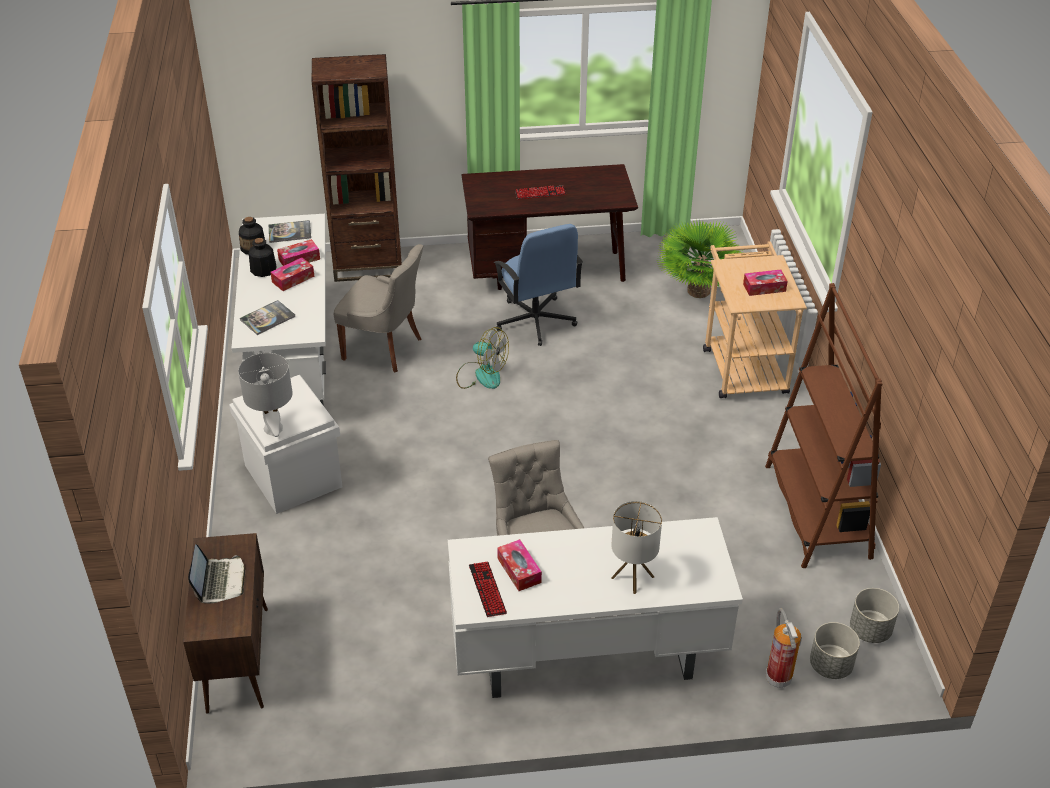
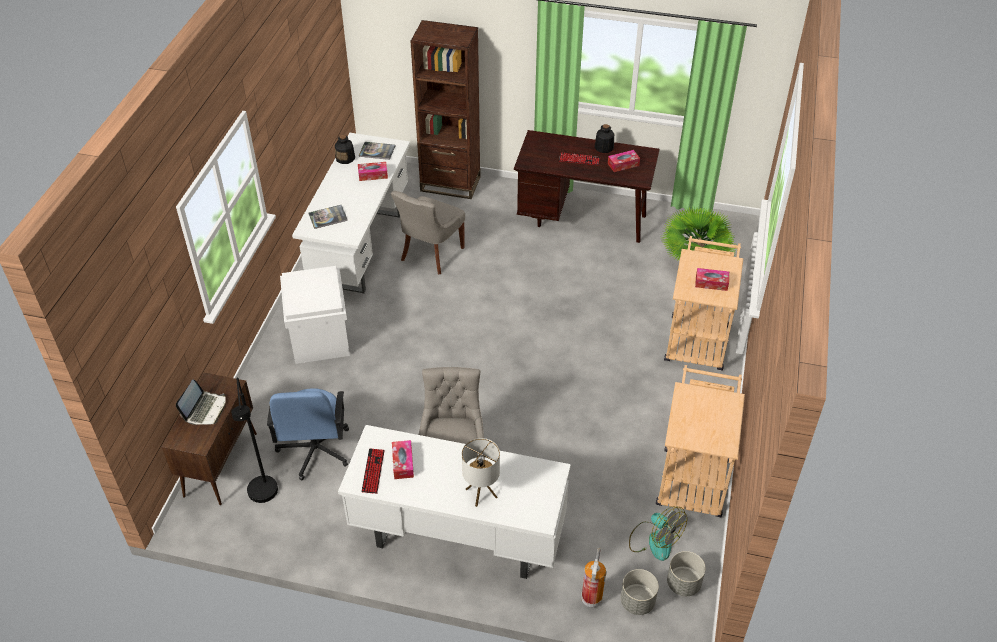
camera: 20 degrees right, 5 degrees up
(263, 270) = (343, 177): bottle -> bottle (604, 147)
(273, 429) = (297, 304): grey table lamp -> none
(293, 279) = (360, 190): tissue box -> tissue box (623, 164)
(317, 682) = (264, 497): none -> black floor lamp
(384, 348) = (430, 254): grey chair -> grey chair turned 75 degrees clockwise
(481, 375) = (491, 293): fan -> fan (654, 540)
(535, 321) = (553, 260): blue office chair -> blue office chair (315, 450)
(817, 511) = (693, 475): brown bookcase -> beige cart

